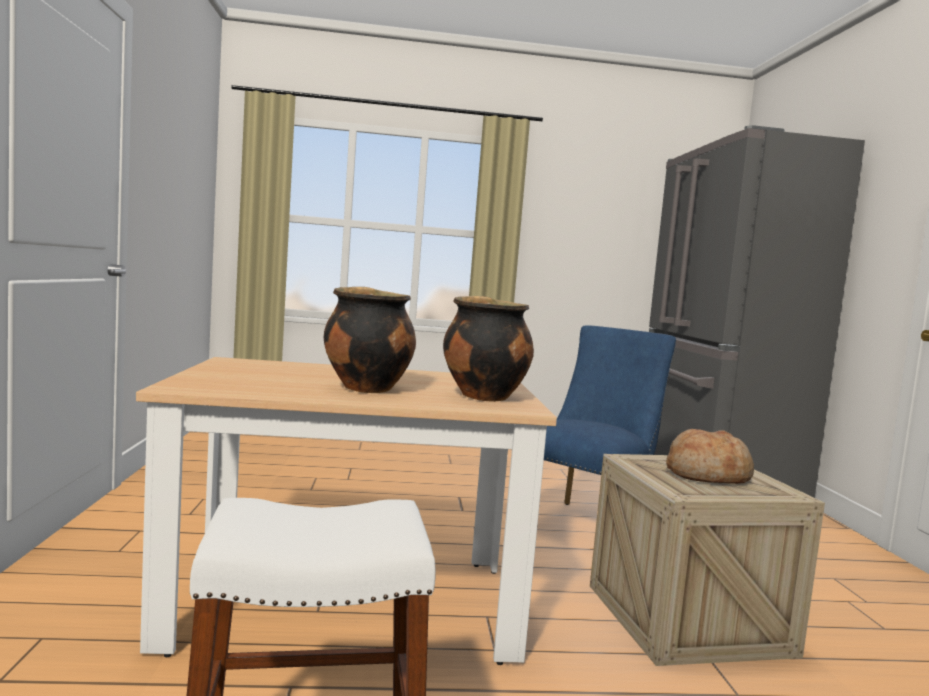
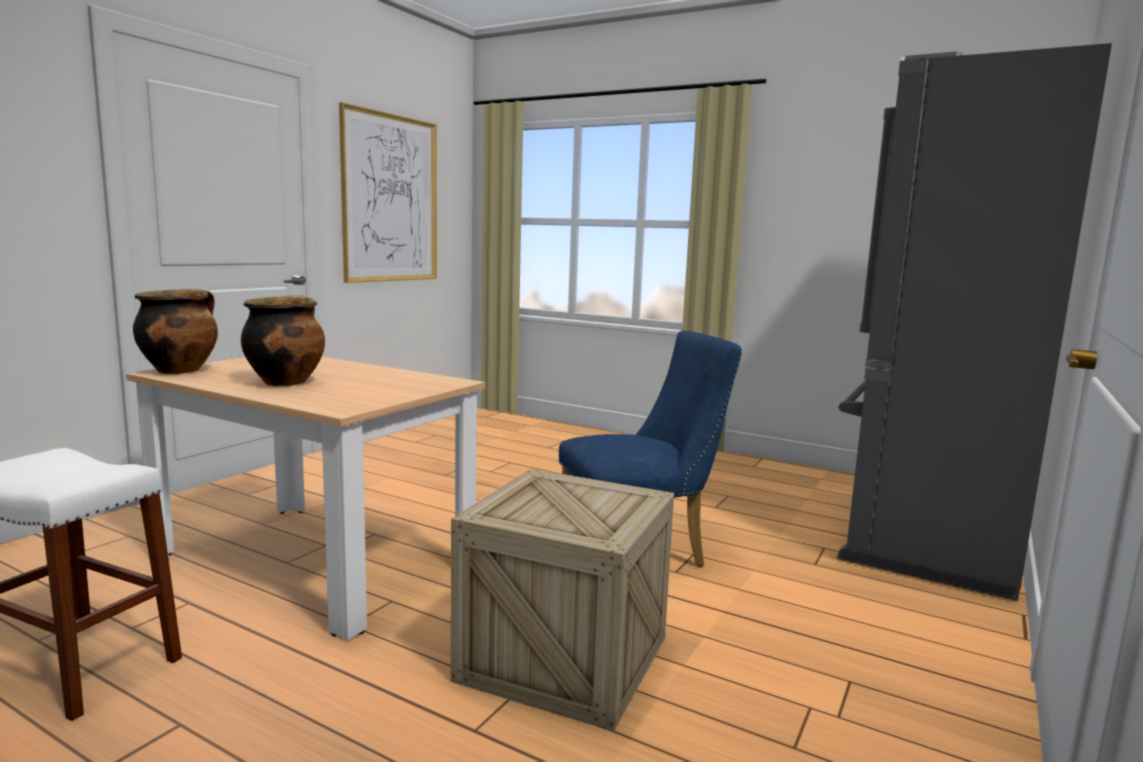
camera: 35 degrees right, 5 degrees up
(173, 180) = (390, 199): none -> picture
(482, 396) = (355, 396): cooking pot -> cooking pot (180, 370)
(707, 475) = (574, 504): bread -> none

